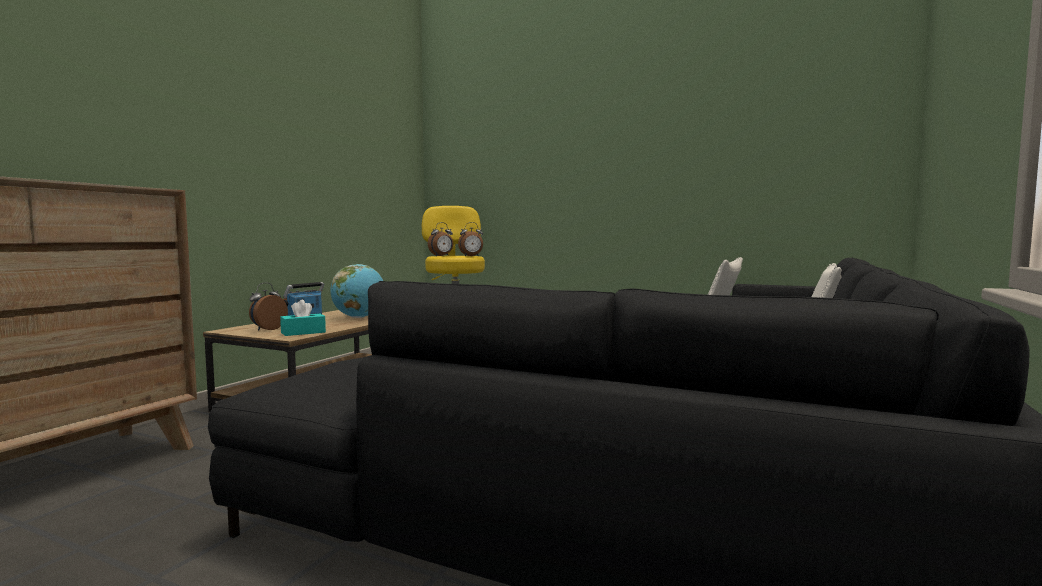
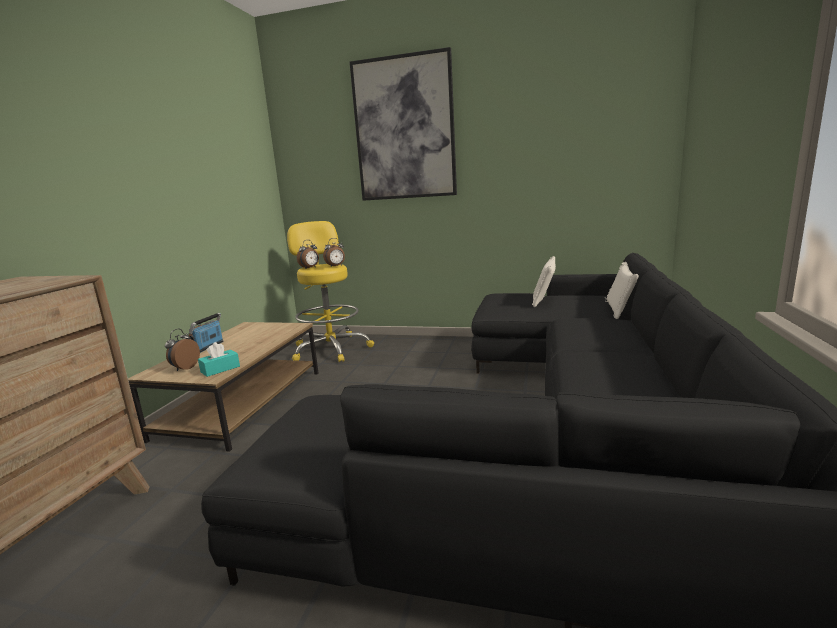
camera: 10 degrees left, 10 degrees up
(359, 317) = (256, 338): globe -> none
(568, 104) = (404, 129): none -> picture

